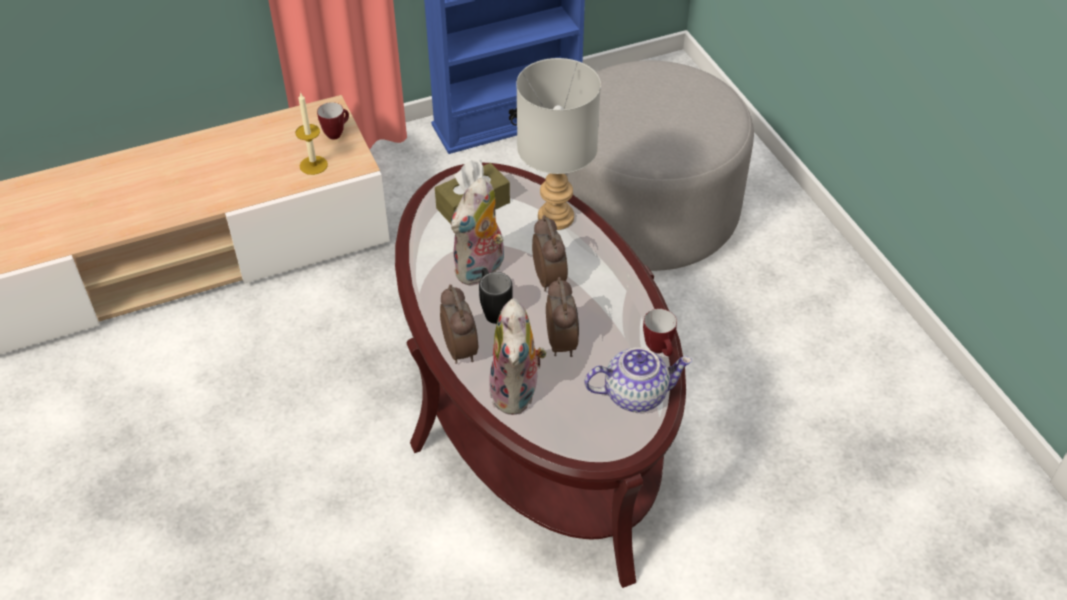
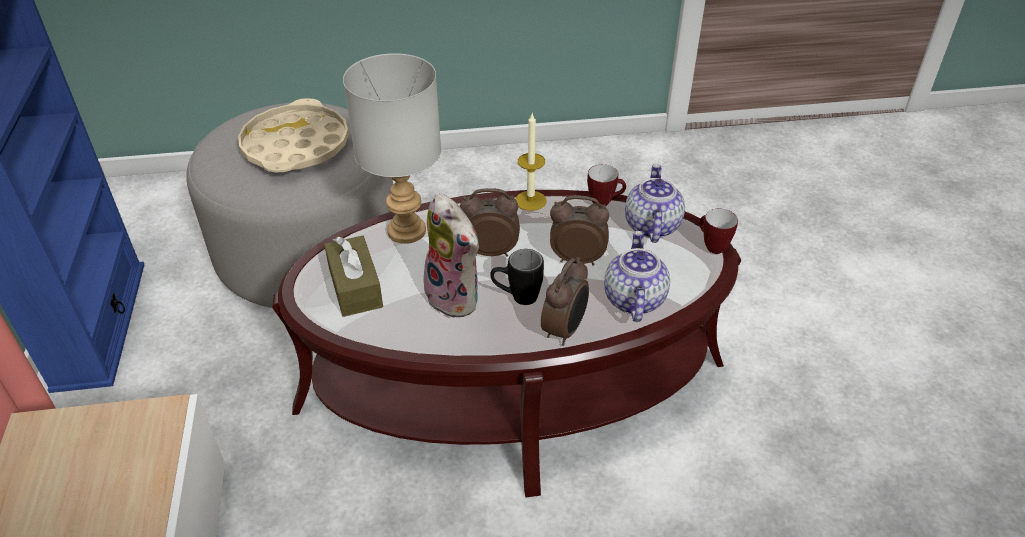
camera: 75 degrees left, 5 degrees down
(313, 165) = (132, 461): candle -> candle (530, 200)
(336, 133) = (87, 428): mug -> mug (711, 246)
(461, 350) = (565, 330): alarm clock -> alarm clock turned 120 degrees clockwise
(517, 393) = (633, 299): plush toy -> teapot
(657, 116) = (295, 146): none -> beige tray

